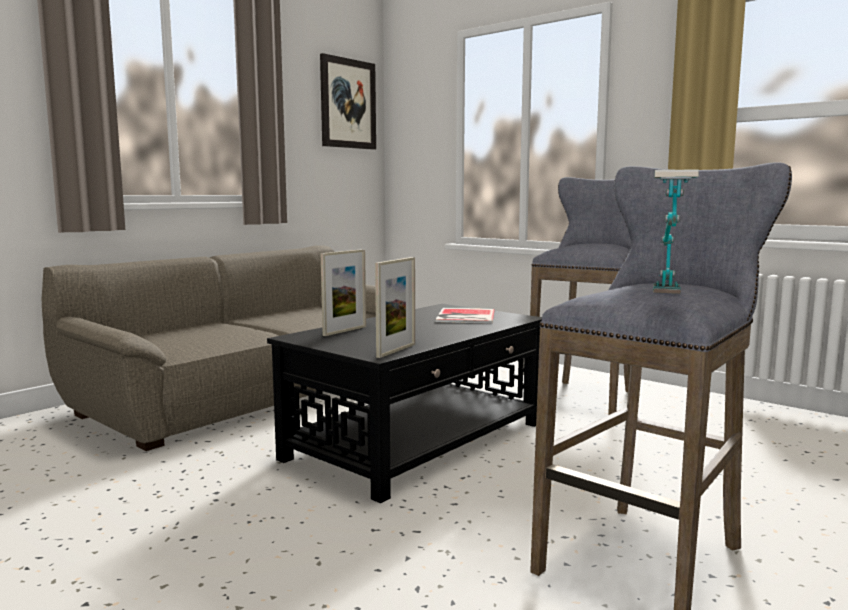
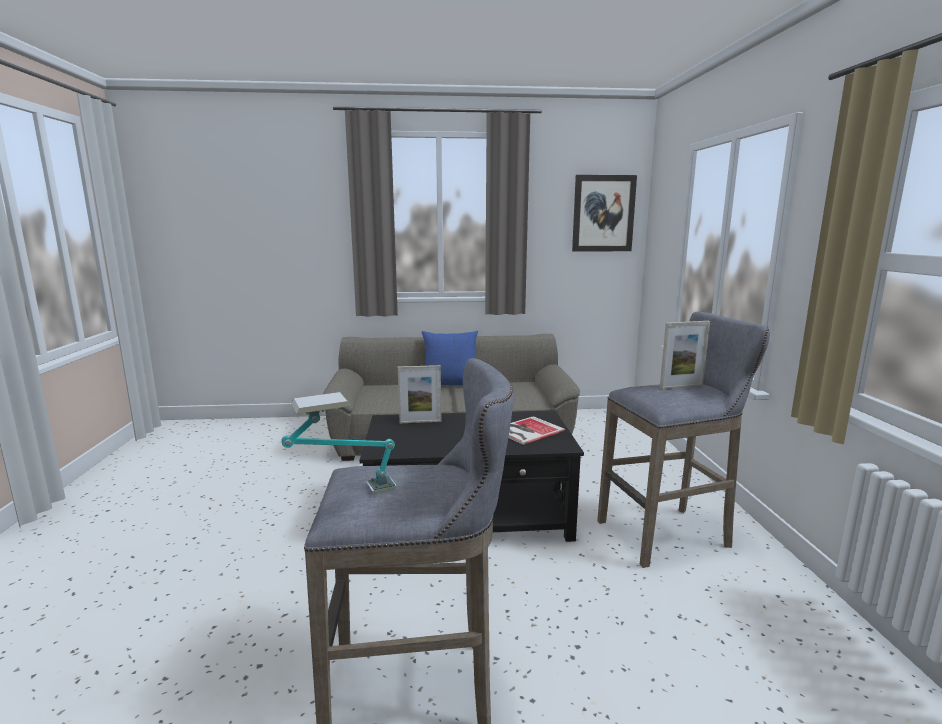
camera: 45 degrees right, 5 degrees up
(230, 321) = (450, 384): none -> blue pillow
(396, 350) = (395, 451): picture frame -> picture frame (681, 387)

